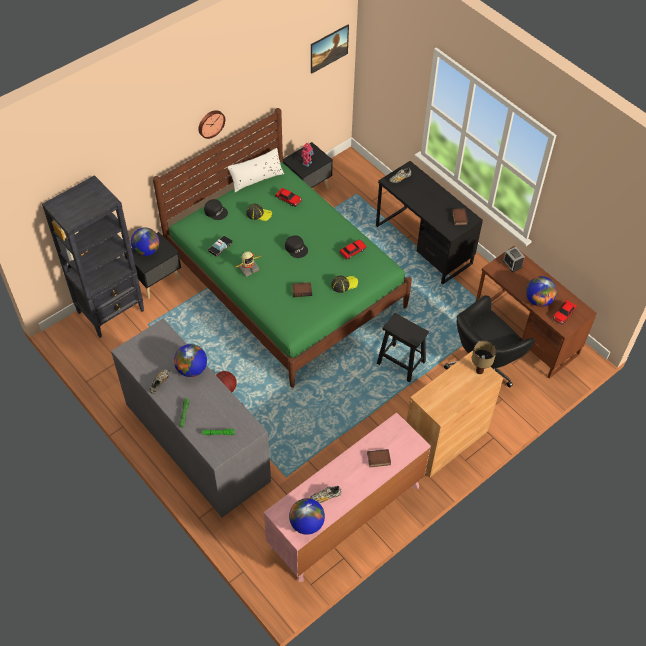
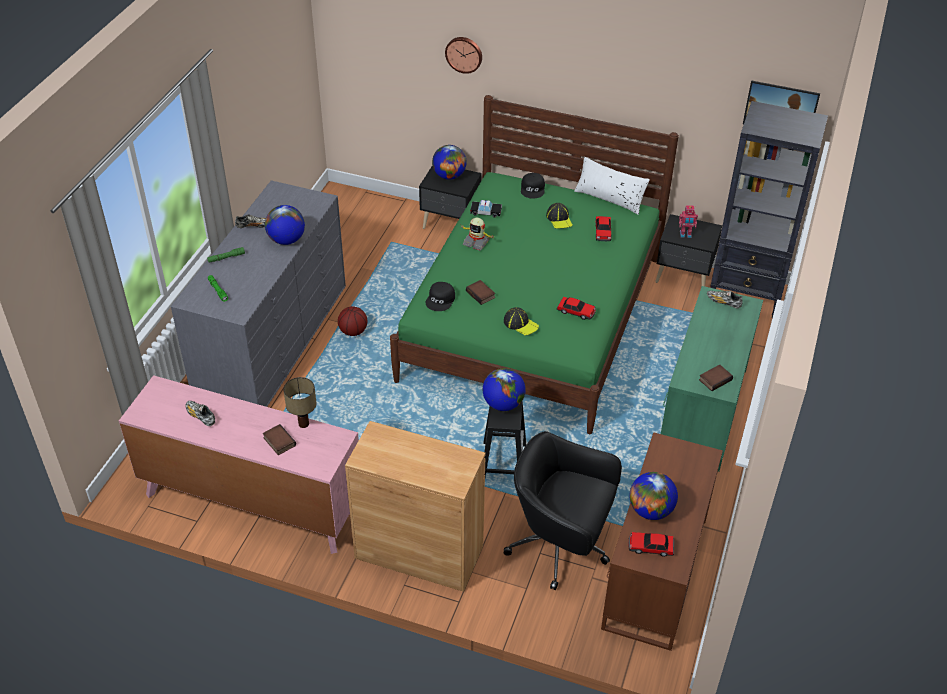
camera: 60 degrees right, 10 degrees down
(111, 311) = (387, 211): black bookcase -> black bookcase (746, 295)
(210, 123) = (580, 84): wall clock -> wall clock (464, 54)
(296, 248) = (537, 266): black cap -> black cap (441, 300)
(307, 523) = (156, 415): globe -> globe (503, 404)
(423, 245) = (702, 411): black desk -> green desk
(479, 370) = (458, 471): table lamp -> table lamp (304, 424)
(512, 264) = (689, 460): alarm clock -> none

